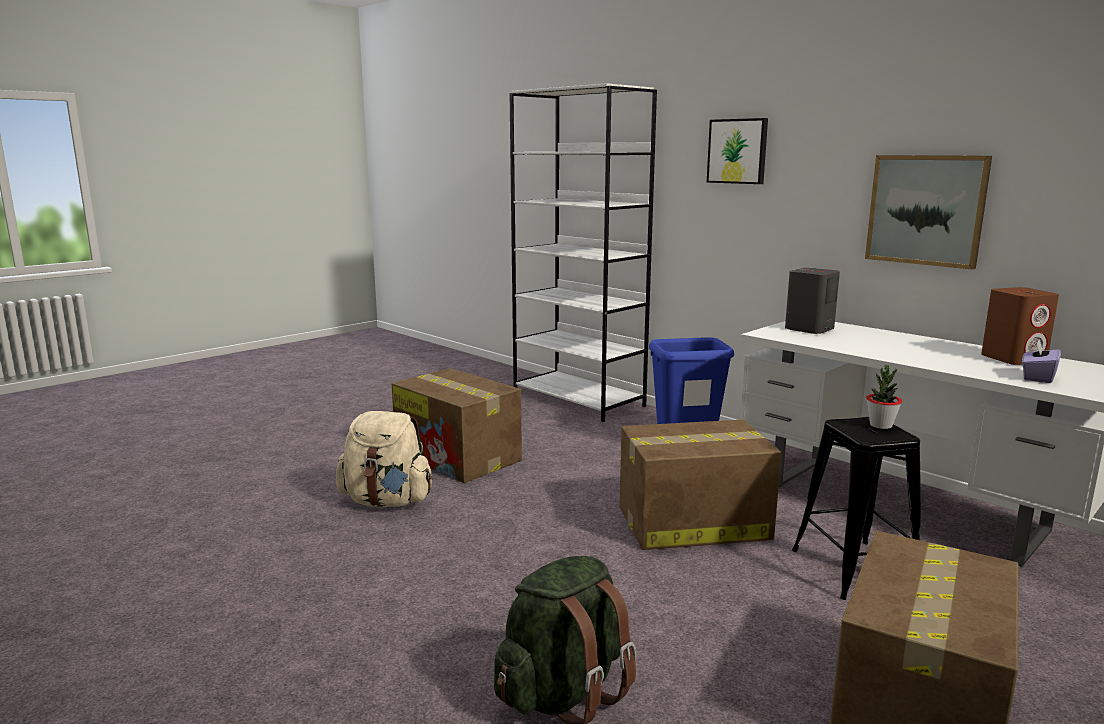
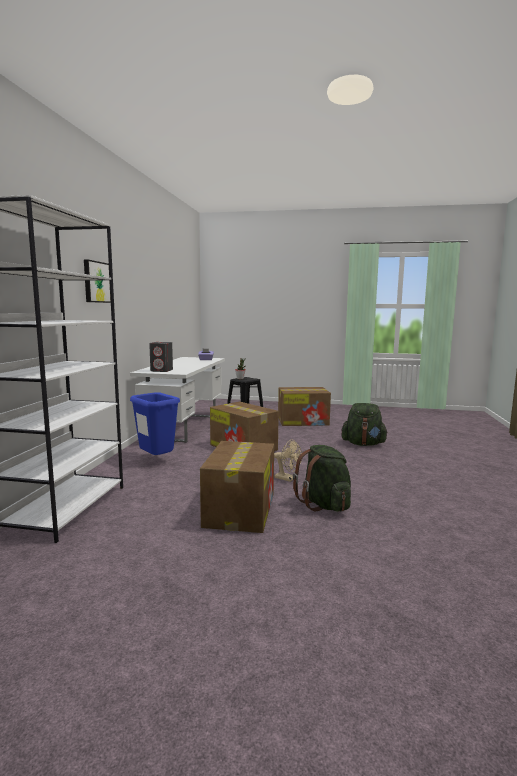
camera: 125 degrees left, 5 degrees down
(387, 501) = (324, 504): beige backpack -> green backpack
(496, 509) = (288, 479): none -> beige fan
(926, 210) = (148, 312): picture -> none
(1014, 359) = (183, 360): brown speaker -> none

